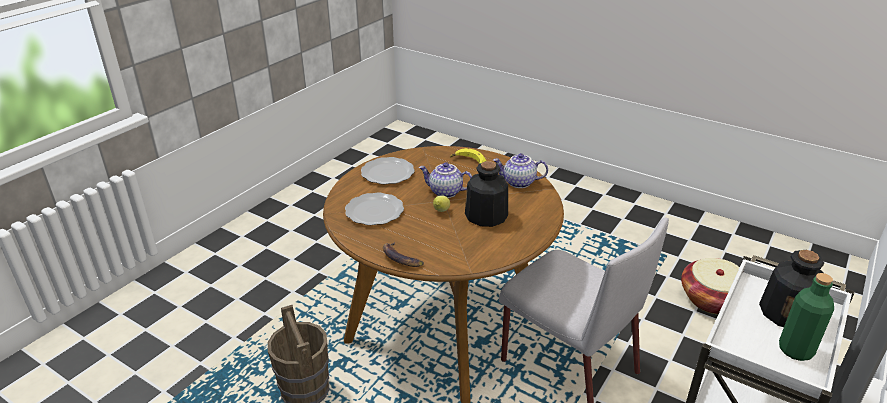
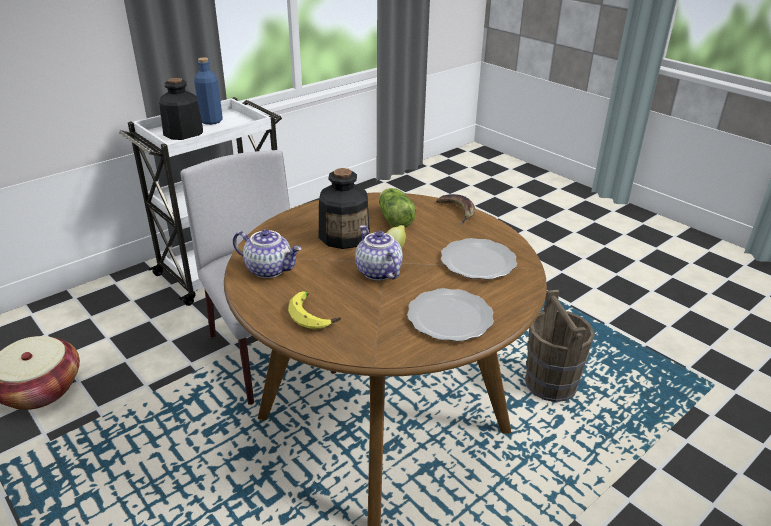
camera: 165 degrees left, 0 degrees up
(445, 192) = (377, 272): teapot -> teapot turned 150 degrees counterclockwise
(454, 240) = (394, 218): none -> lettuce
(795, 350) = (211, 121): green bottle -> blue bottle

